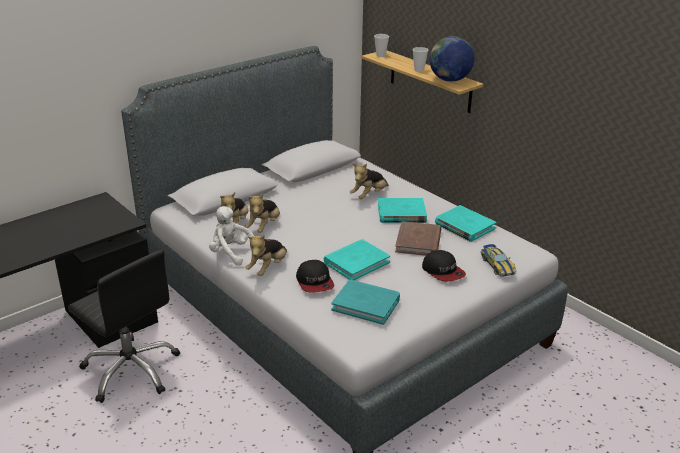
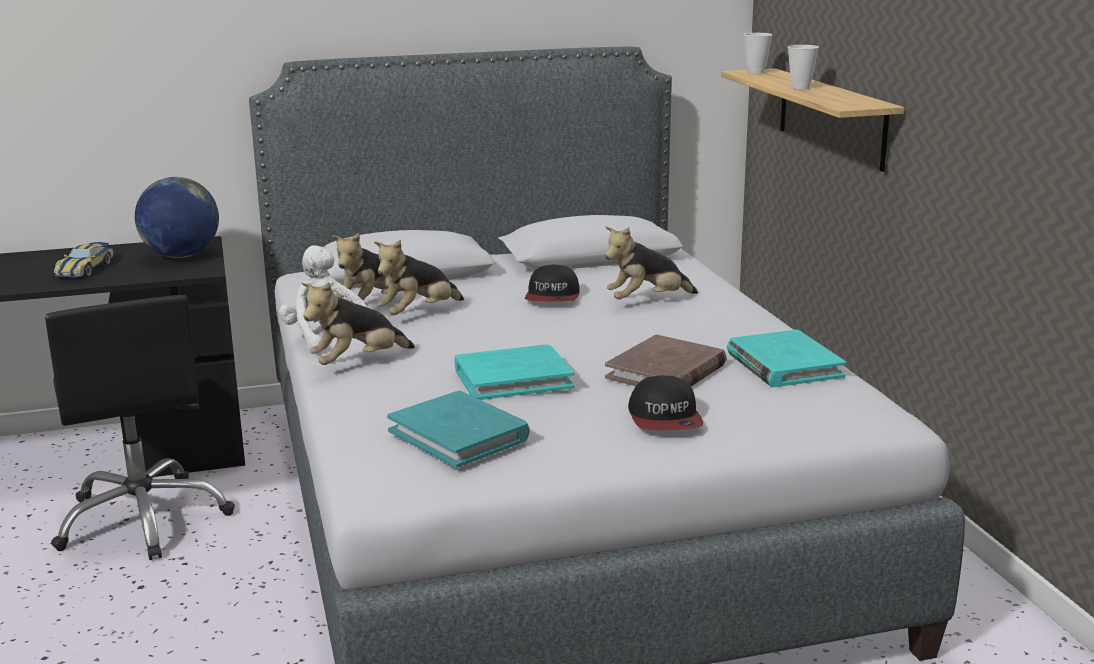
camera: 25 degrees right, 10 degrees down
(315, 282) = (410, 392): cap -> cap (553, 297)
(401, 213) = (679, 331): turquoise book -> none
(450, 80) = (841, 100): globe -> globe (181, 256)
(497, 265) = (788, 428): toy car -> toy car (85, 269)

